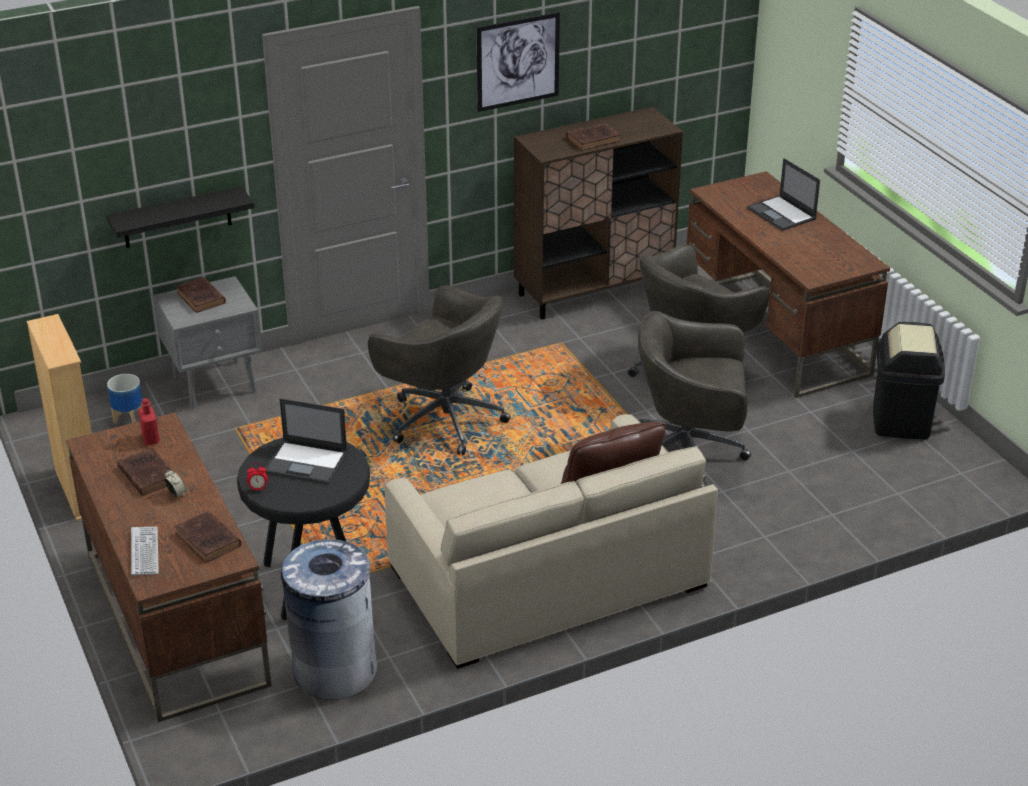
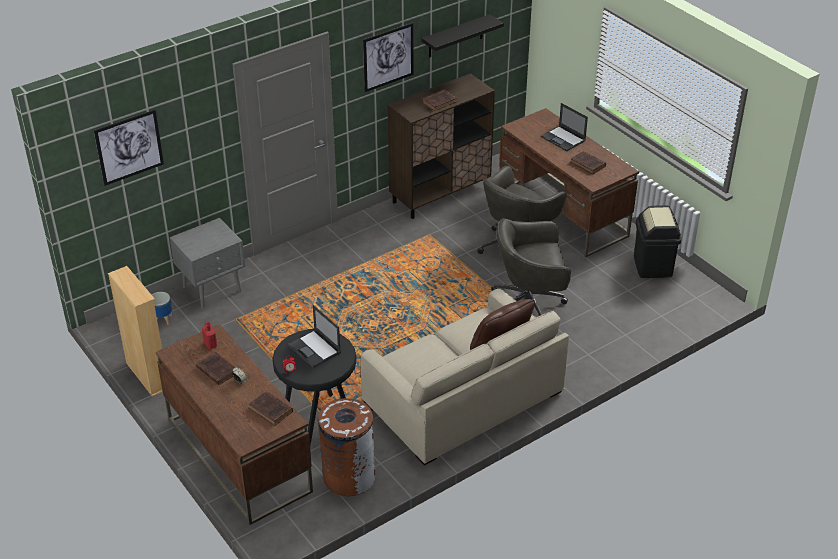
camera: 10 degrees left, 5 degrees up
(91, 142) = (129, 147): none -> picture
(144, 552) = (233, 423): keyboard -> none
(177, 218) = (182, 186): black shelf -> black shelf (455, 36)
(201, 298) = (202, 236): brown book -> brown book (588, 164)
(307, 462) = (315, 349): laptop -> laptop turned 45 degrees clockwise
(334, 670) = (349, 476): grey trash can -> brown trash can
(443, 419) = (368, 297): grey office chair -> none

